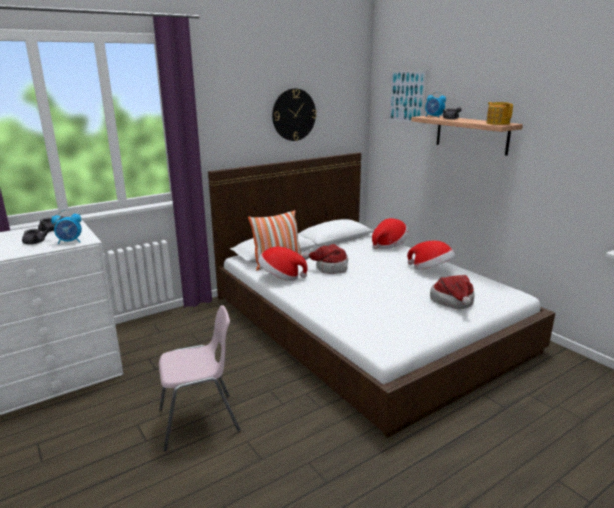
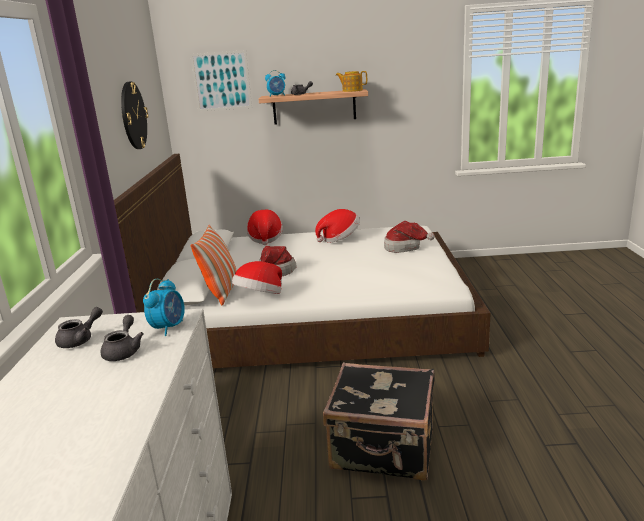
camera: 55 degrees left, 0 degrees up
(200, 421) = (383, 449): pink chair -> black suitcase

